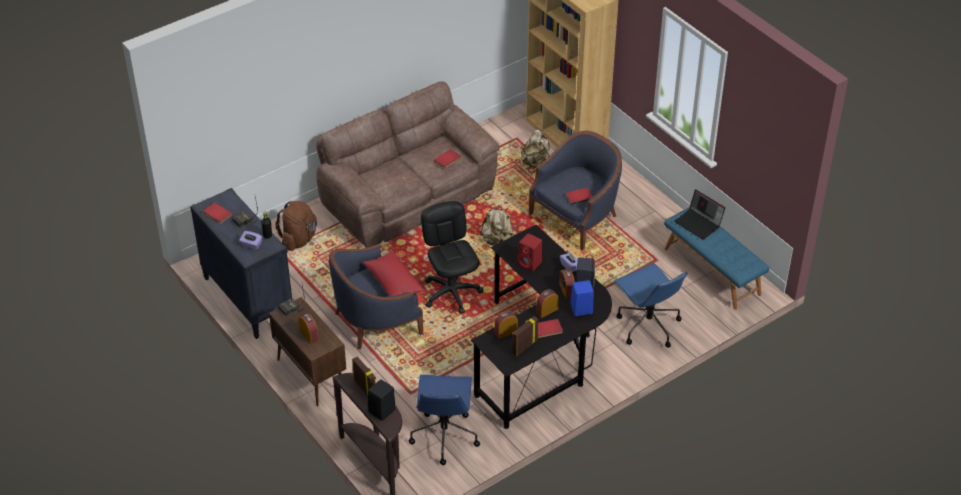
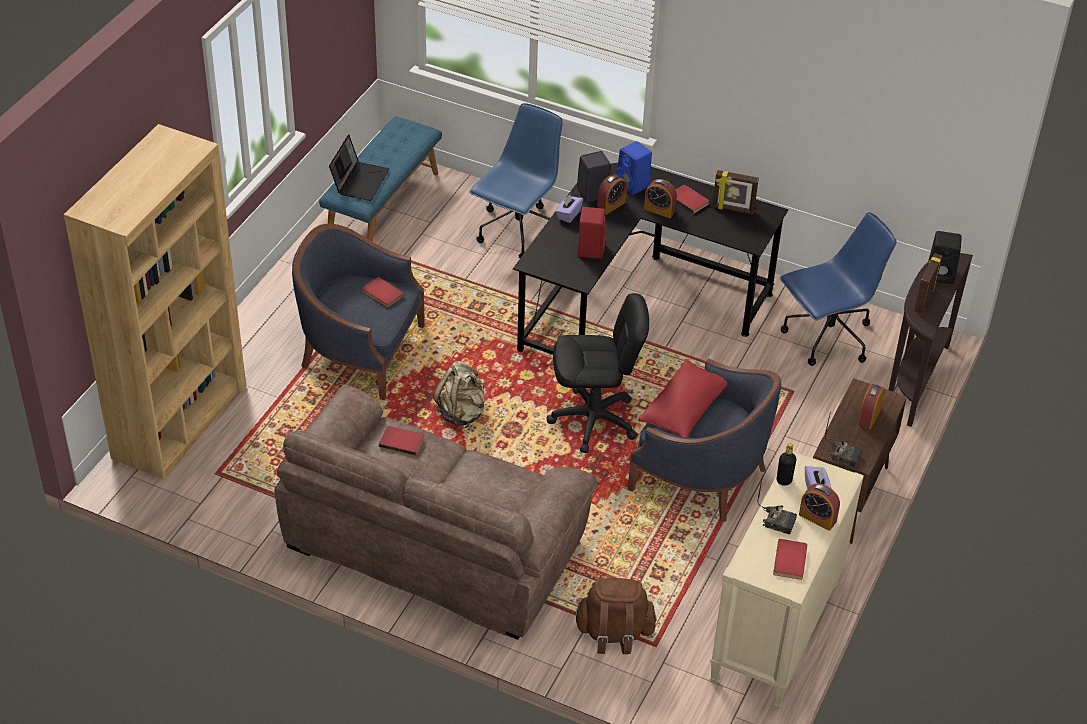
camera: 120 degrees left, 0 degrees up
(247, 299) = (775, 634): black dresser -> beige dresser
(451, 292) = (594, 420): black office chair -> black office chair turned 135 degrees counterclockwise
(506, 332) = (723, 231): alarm clock -> alarm clock (817, 518)
(536, 163) = (265, 431): beige backpack -> none

